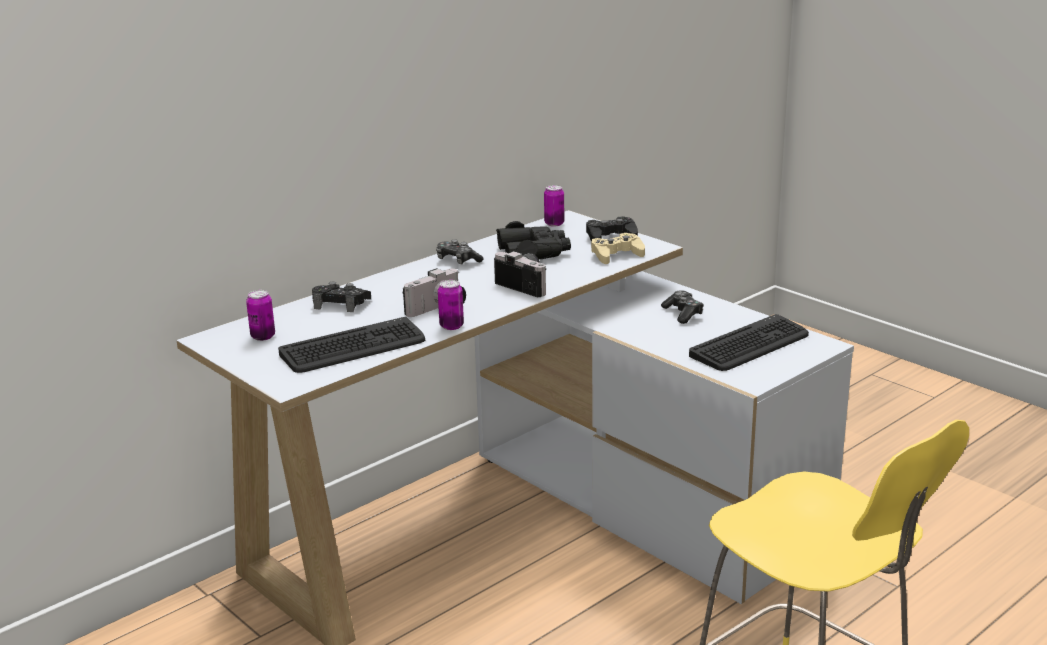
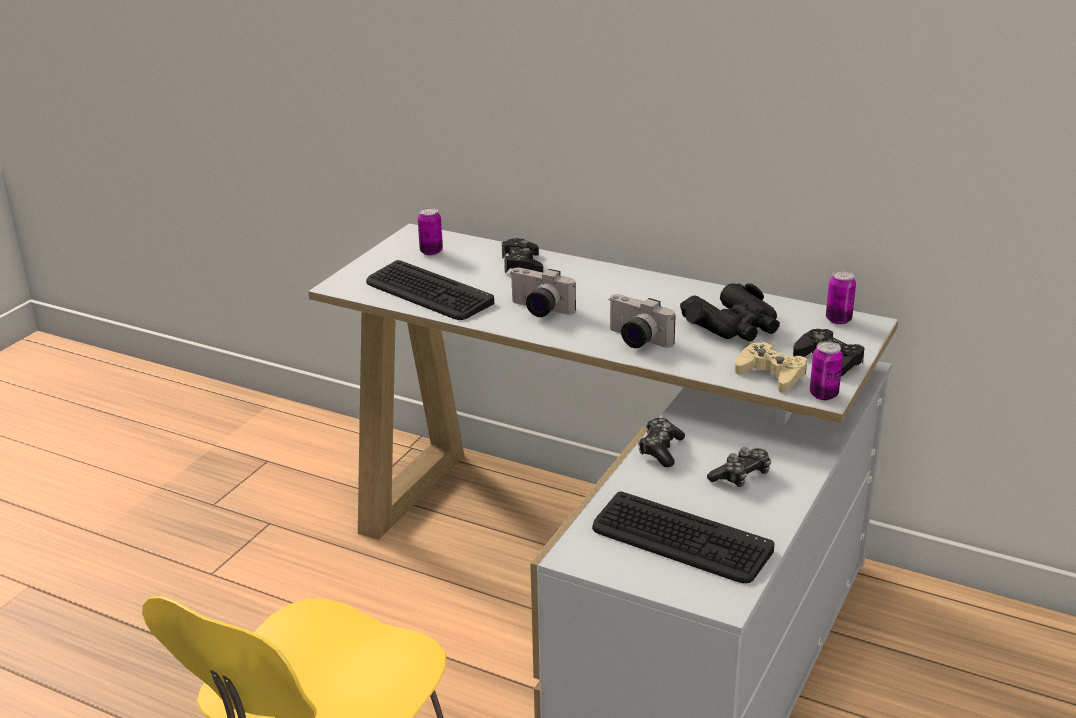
camera: 70 degrees right, 5 degrees up
(451, 326) = (502, 325): can -> can (823, 395)
(457, 260) = (674, 292): game controller -> game controller (660, 450)
(526, 285) = (635, 340): camera -> camera turned 105 degrees clockwise

